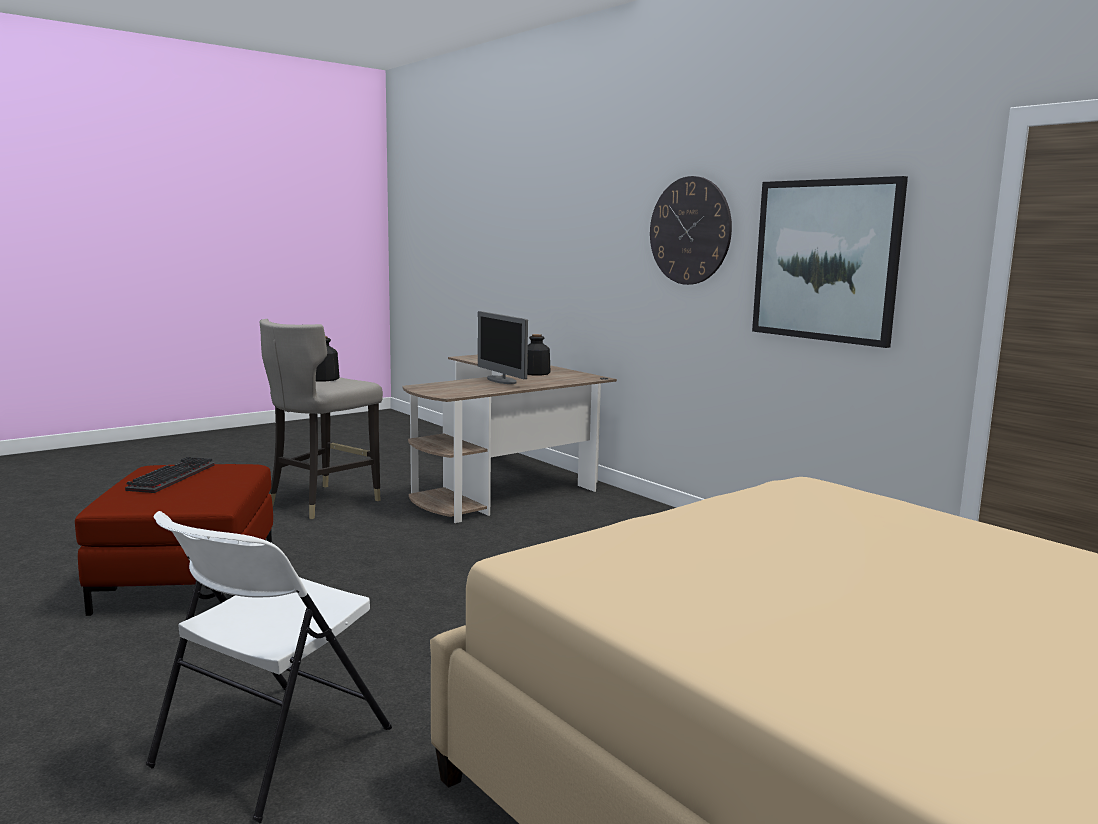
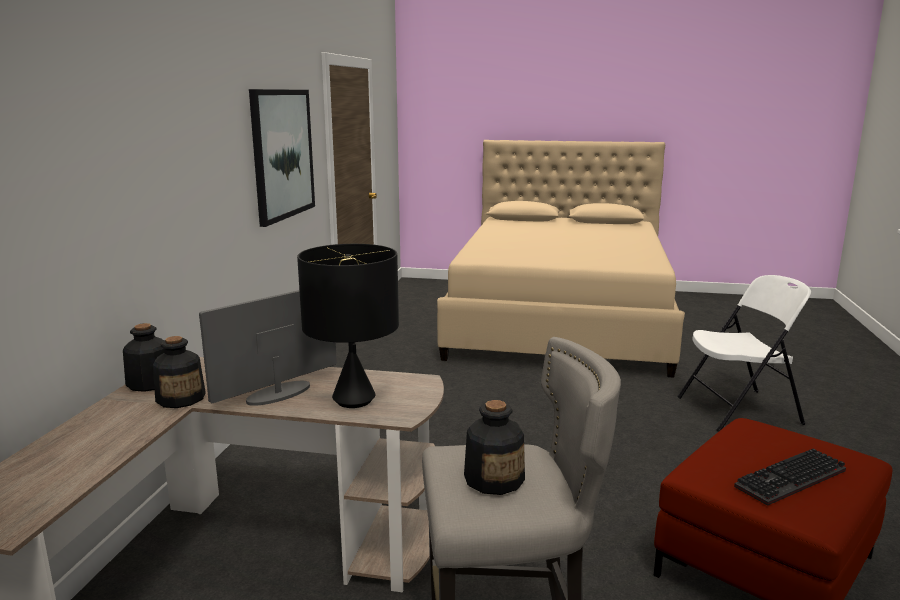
camera: 130 degrees left, 5 degrees up
(457, 385) = (353, 401): none -> black table lamp
(501, 380) = (278, 394): monitor -> monitor turned 150 degrees counterclockwise
(572, 373) = (150, 383): none -> bottle
(690, 231) = (204, 141): wall clock -> none

